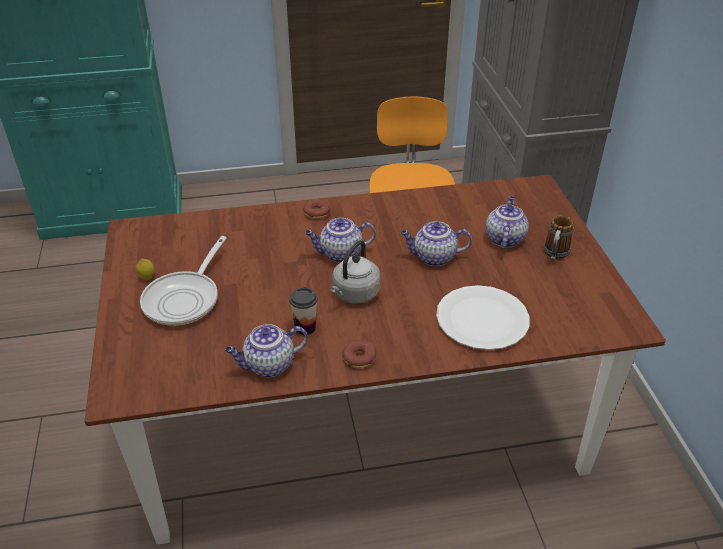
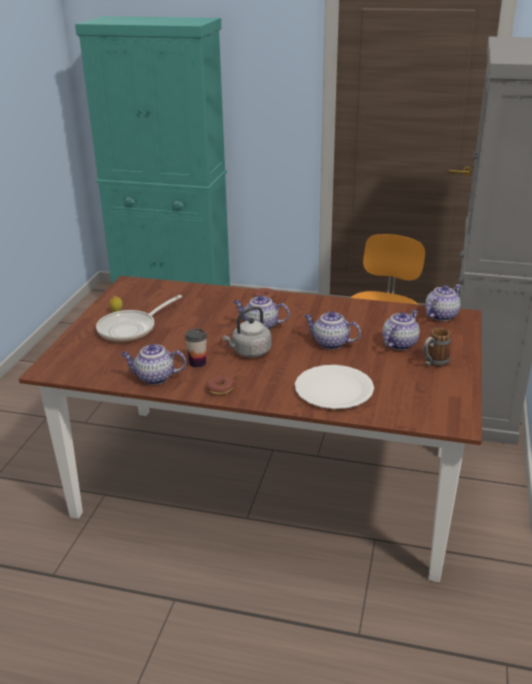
camera: 25 degrees right, 10 degrees down
(518, 190) = (441, 315): none -> teapot

